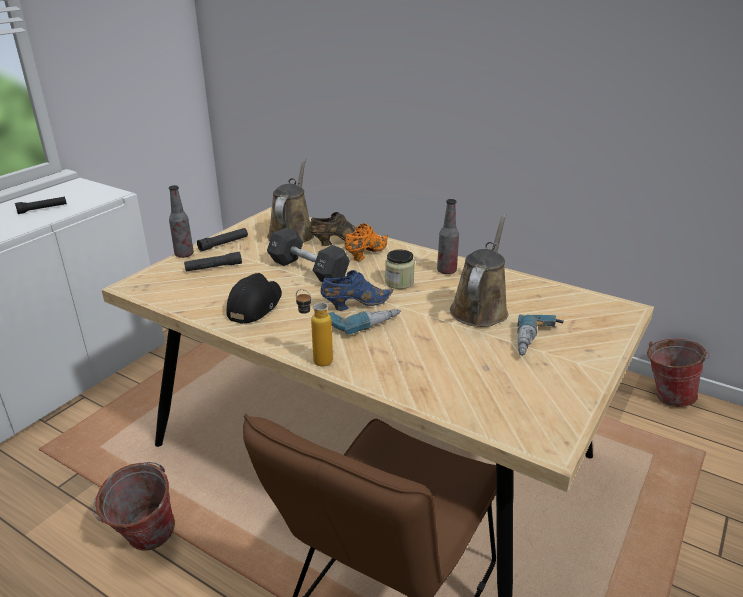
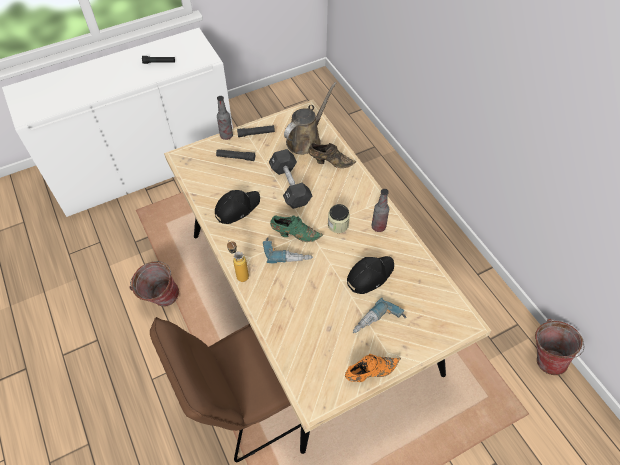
camera: 30 degrees right, 25 degrees up
(355, 305) = (294, 234): blue shoe -> green shoe
(365, 254) = (338, 184): orange shoe -> orange shoe (369, 372)
(480, 308) = (369, 275): brown watering can -> black cap

